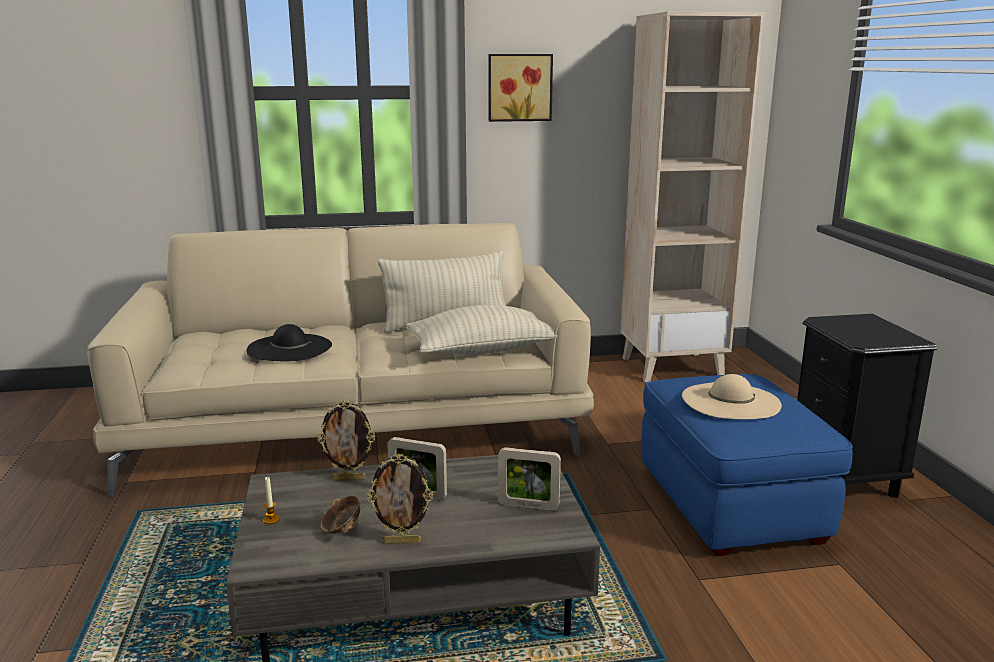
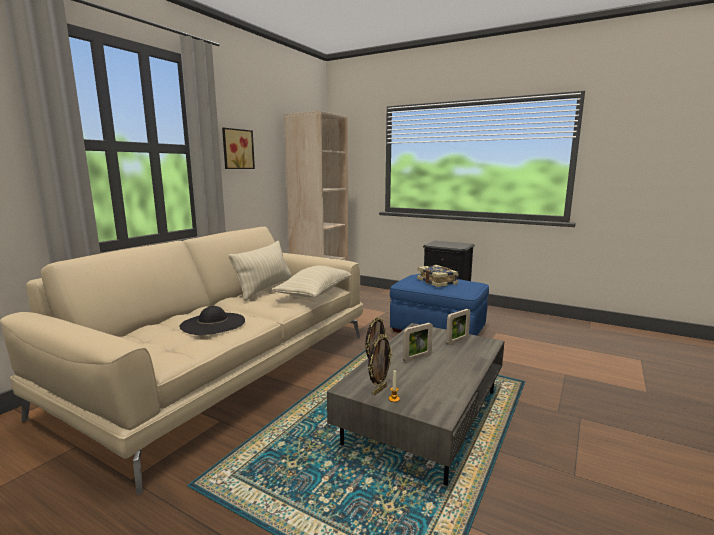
camera: 50 degrees left, 5 degrees down
(341, 530) = (430, 384): bowl -> none
(402, 541) = (458, 374): picture frame -> picture frame (379, 390)
(730, 401) = (437, 282): beige hat -> book

